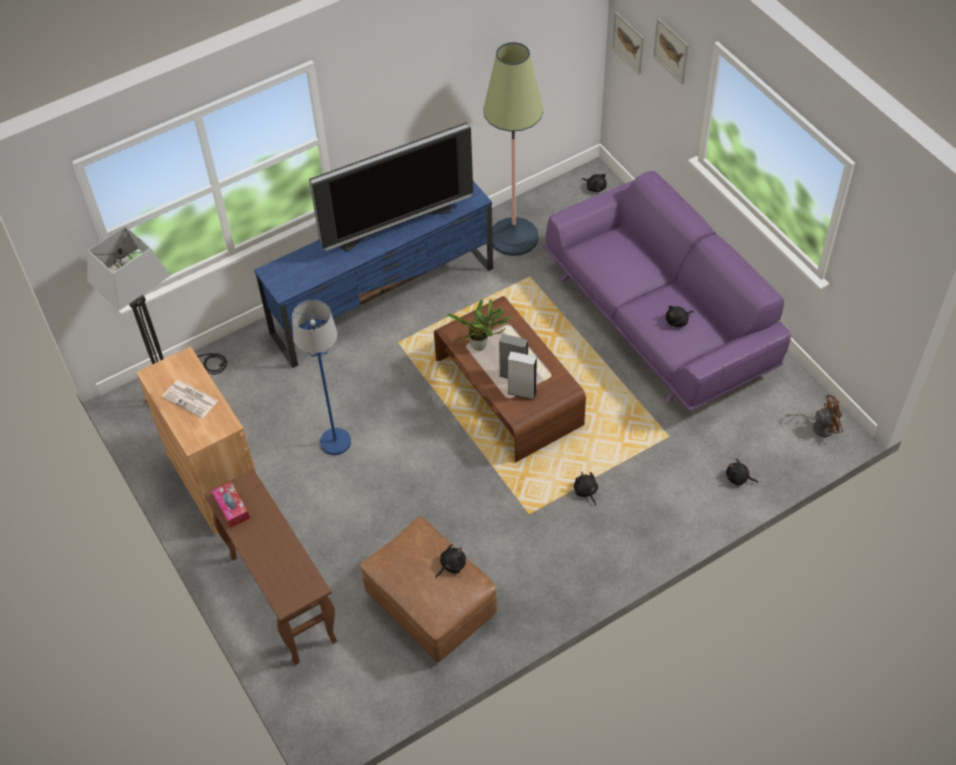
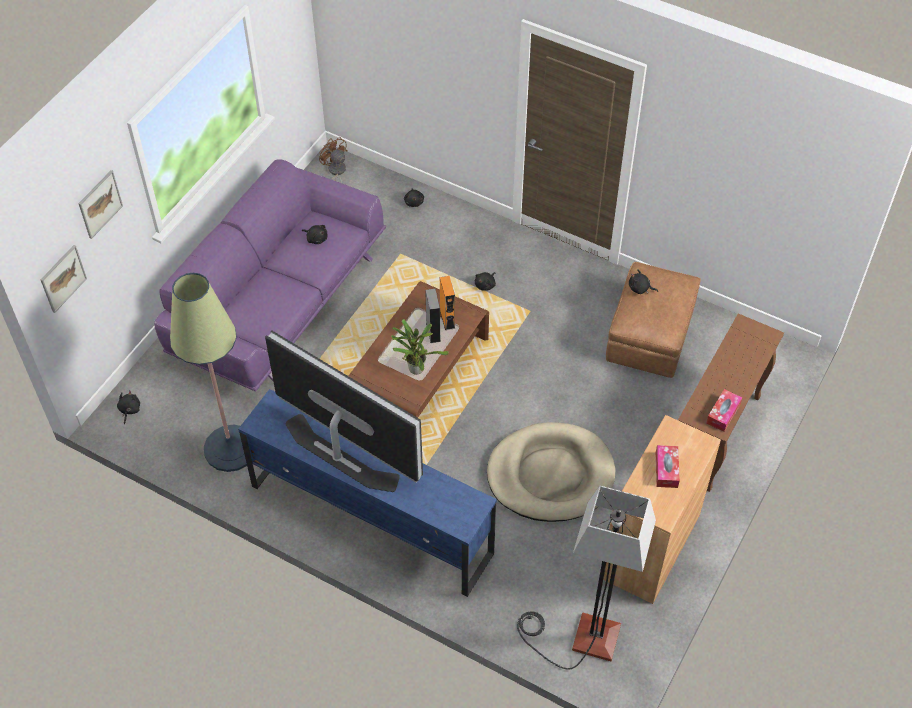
camera: 120 degrees left, 0 degrees up
(191, 399) = (666, 470): newspaper -> tissue box
(335, 442) = (550, 475): blue floor lamp -> beige dog bed
(522, 392) = (447, 319): grey speaker -> orange speaker

